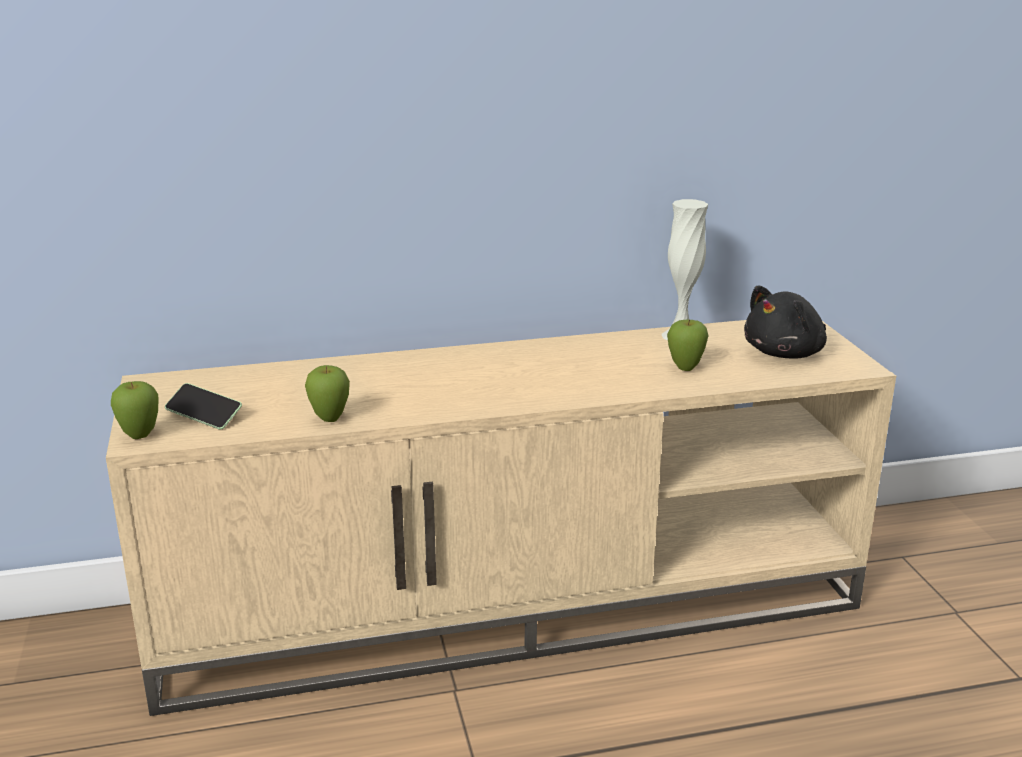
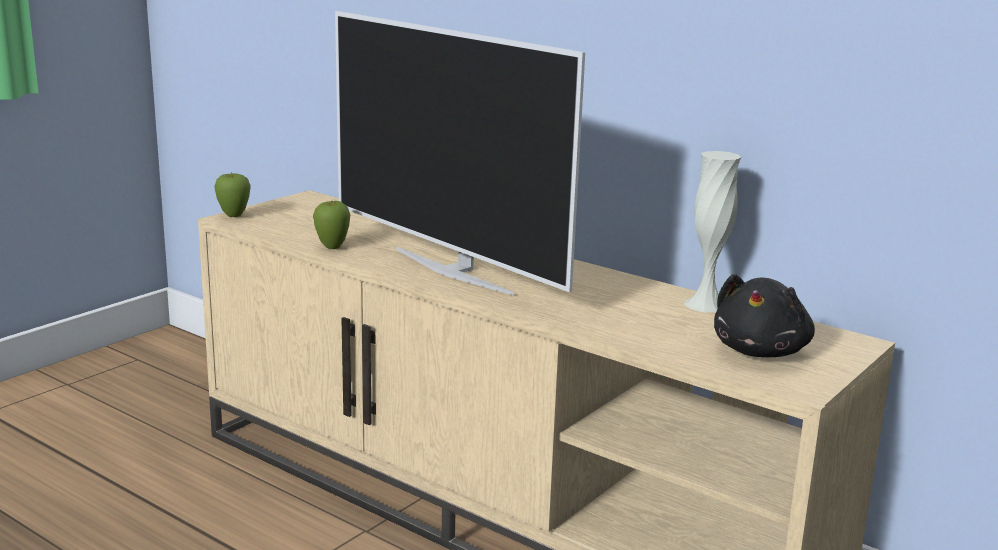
camera: 50 degrees right, 5 degrees down
(204, 416) = (285, 220): phone -> none
(477, 390) = (454, 270): none -> television
(685, 368) = (637, 321): apple -> none
(786, 353) = (761, 351): black plush toy -> black plush toy turned 75 degrees counterclockwise

